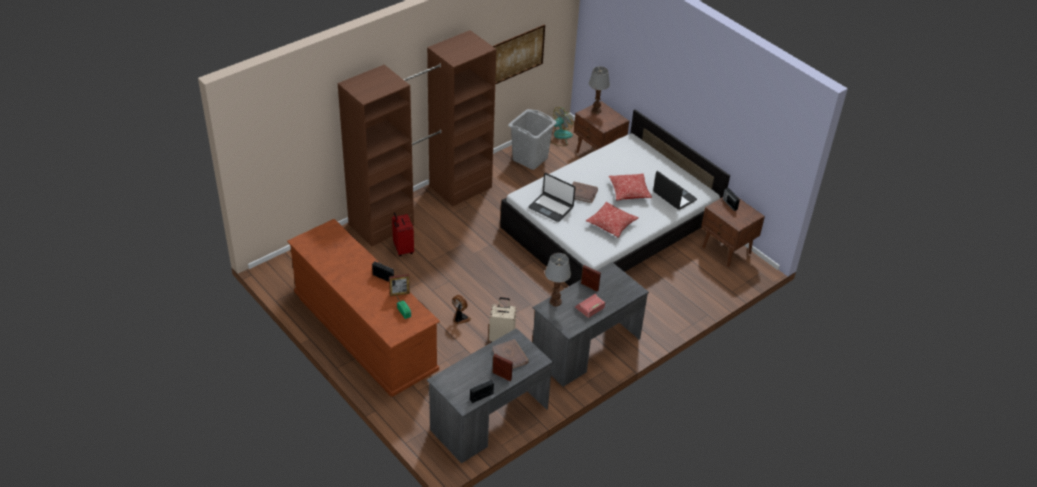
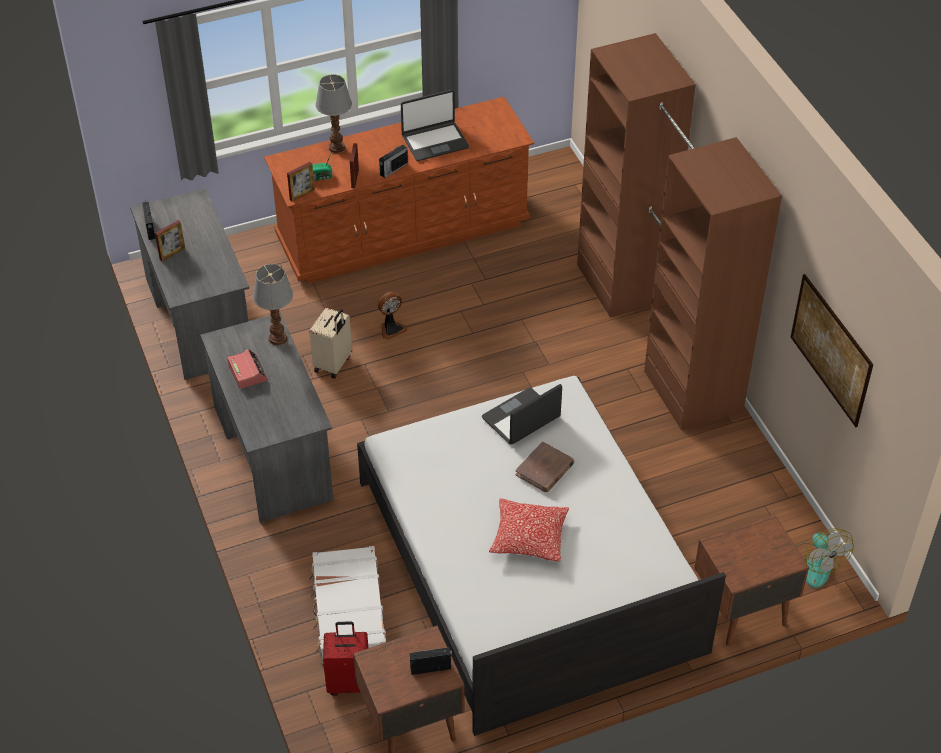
camera: 110 degrees right, 5 degrees up
(402, 249) = (559, 296): red suitcase -> red suitcase (349, 682)
(510, 356) = (201, 269): brown book -> none
(529, 159) = (750, 502): grey laundry basket -> none
(589, 286) = (290, 384): picture frame -> picture frame (302, 195)
(596, 111) = (774, 548): table lamp -> table lamp (336, 147)
(611, 224) = (453, 486): pillow -> none
(674, 196) = (495, 602): laptop -> laptop (434, 142)
(678, 287) = (348, 614): none -> white suitcase

